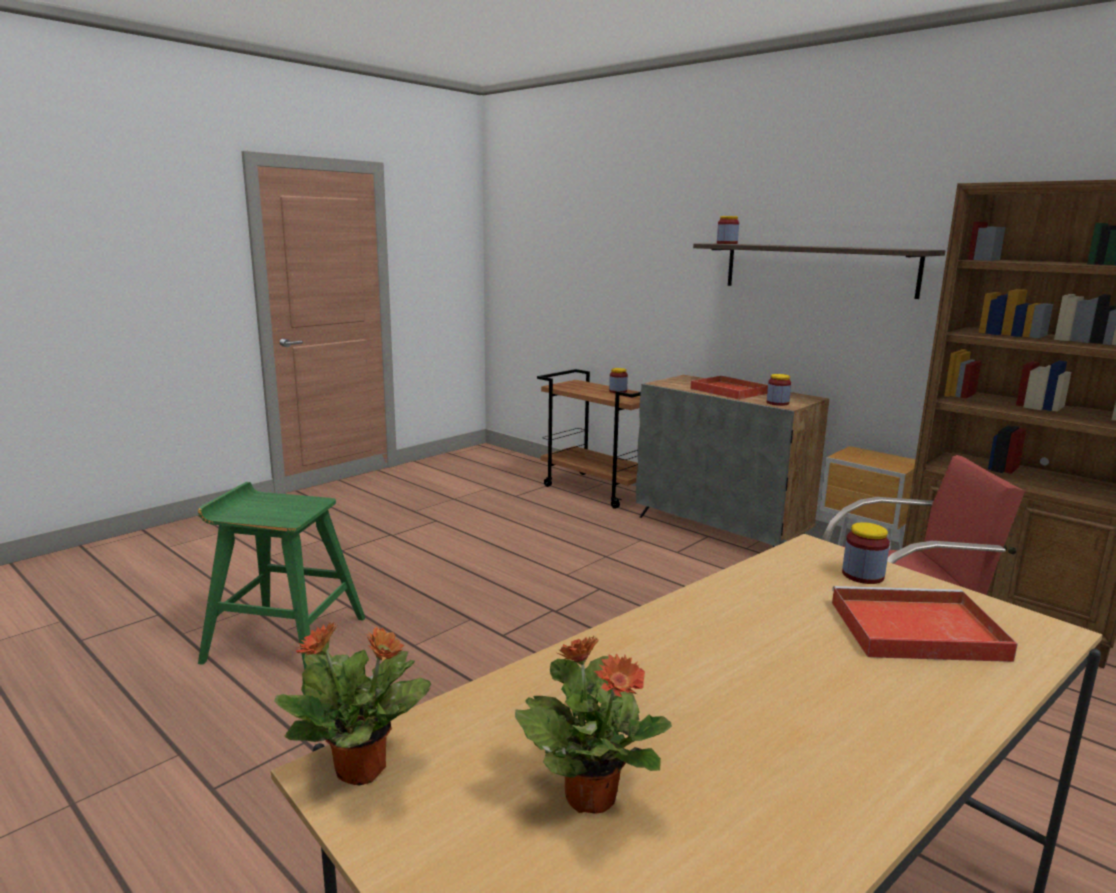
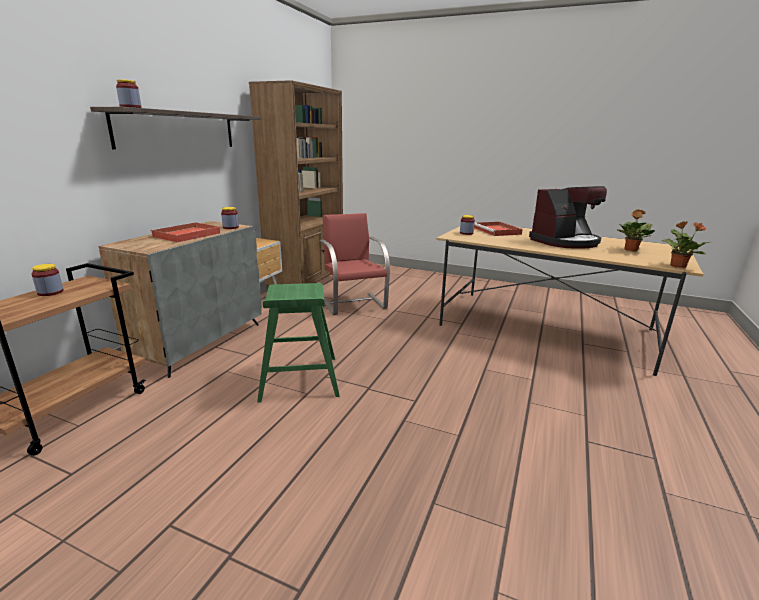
camera: 110 degrees left, 5 degrees up
(284, 639) = (517, 518): green stool -> green stool (299, 379)
(744, 697) = (565, 242): none -> coffee machine

